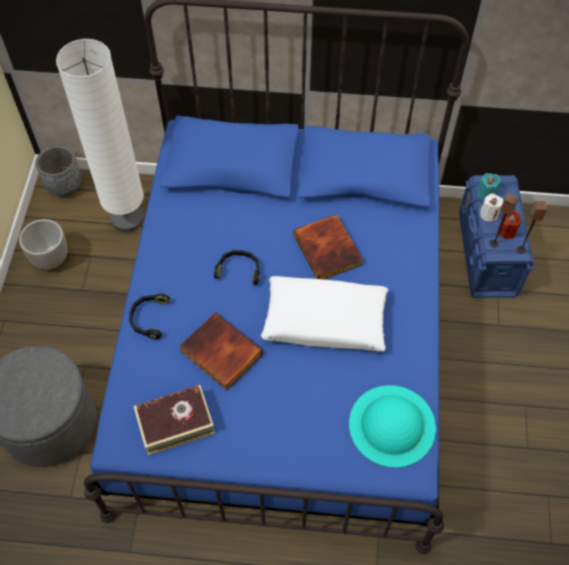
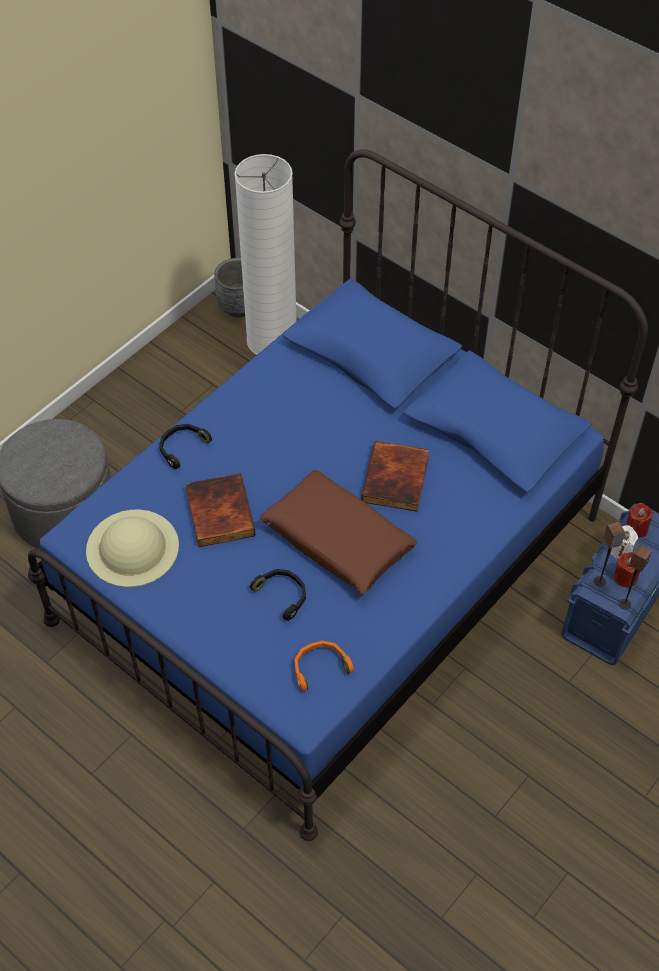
camera: 35 degrees right, 5 degrees down
(51, 258) = (176, 367): planter -> none
(175, 423) = (132, 547): book -> beige hat
(239, 270) = (296, 451): black headphones -> black headphones (282, 595)
(325, 320) = (337, 540): white pillow -> brown pillow
(392, 425) = (319, 667): turquoise hat -> orange headphones
(486, 194) = (636, 528): turquoise candle -> red candle

